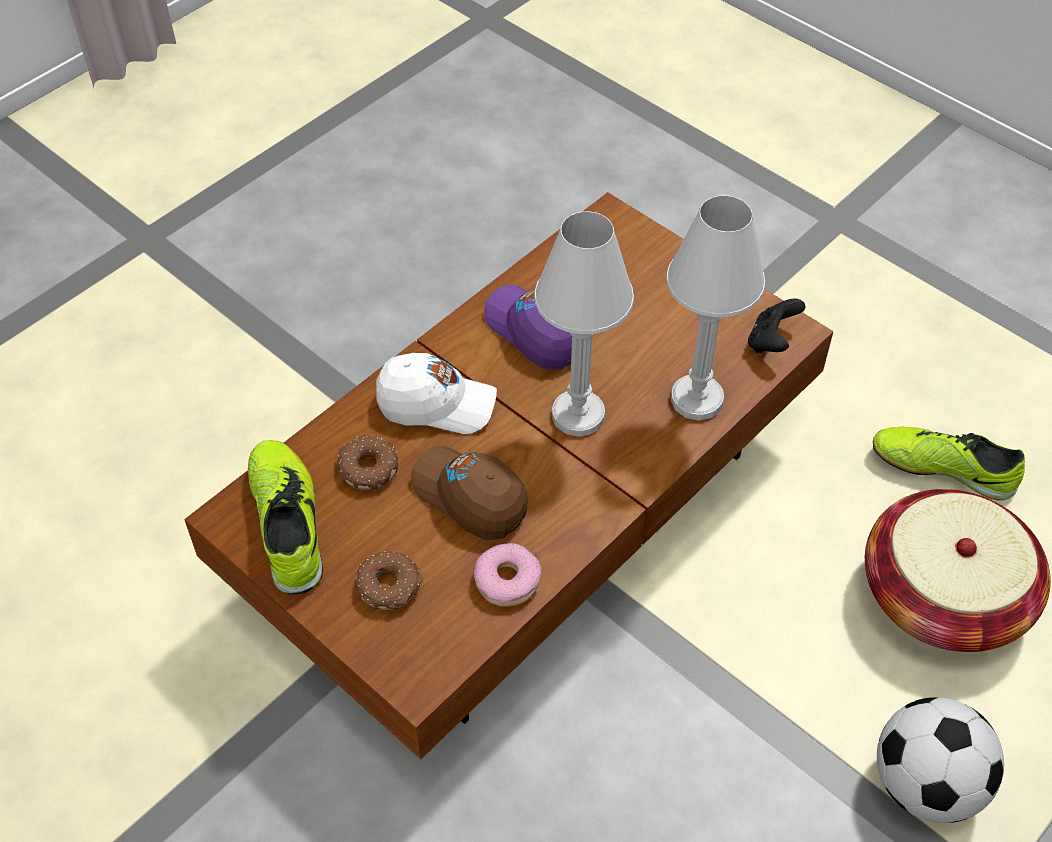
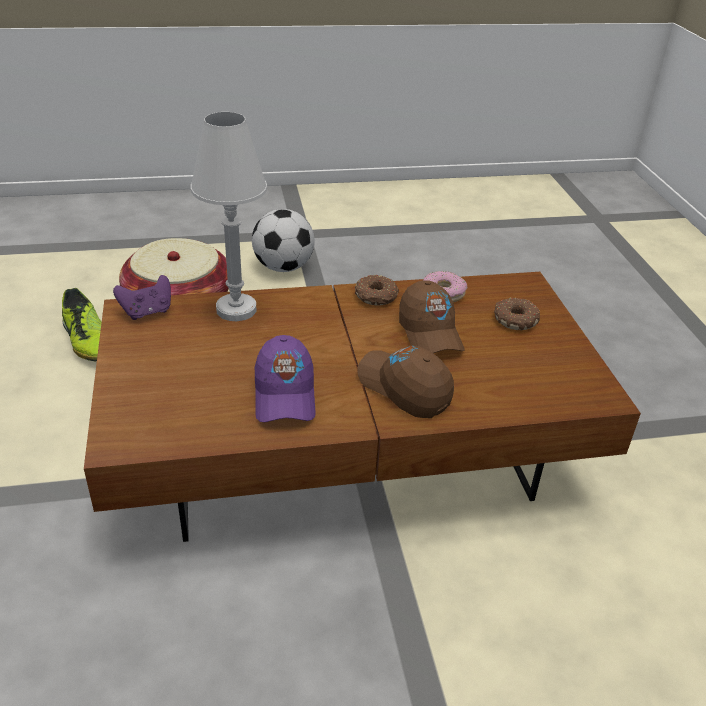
camera: 145 degrees left, 15 degrees down
(288, 523) = (562, 375): shoe -> none
(367, 468) = (485, 378): donut -> donut (376, 297)
(436, 404) = (404, 388): white cap -> brown cap
(578, 415) = (317, 337): white table lamp -> none
(771, 341) = (147, 312): black game controller -> purple game controller

